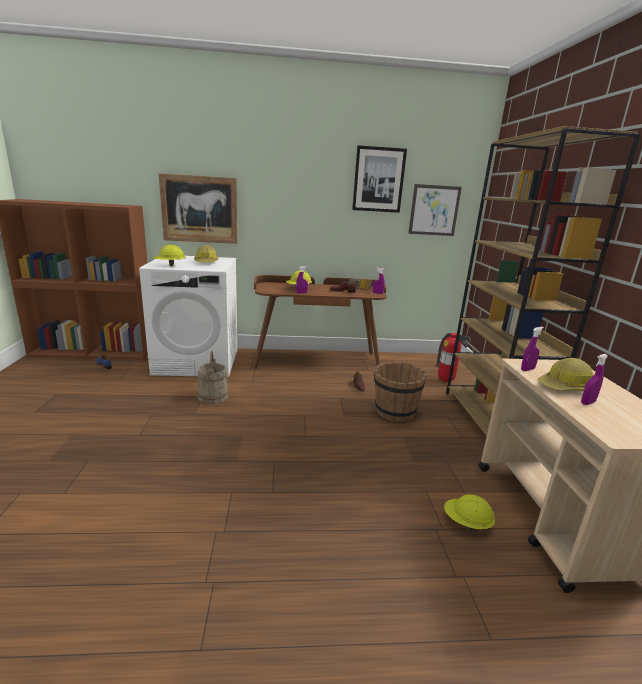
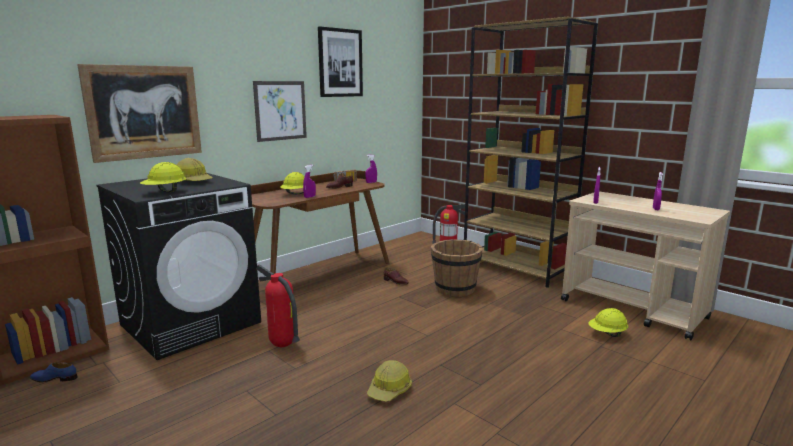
camera: 40 degrees left, 5 degrees down
(197, 361) = (191, 323): white washing machine -> black washing machine
(213, 396) = (281, 345): beige bucket -> fire extinguisher
(434, 210) = (388, 91): picture -> picture (280, 110)
(564, 387) = (630, 205): hard hat -> hard hat (389, 390)

